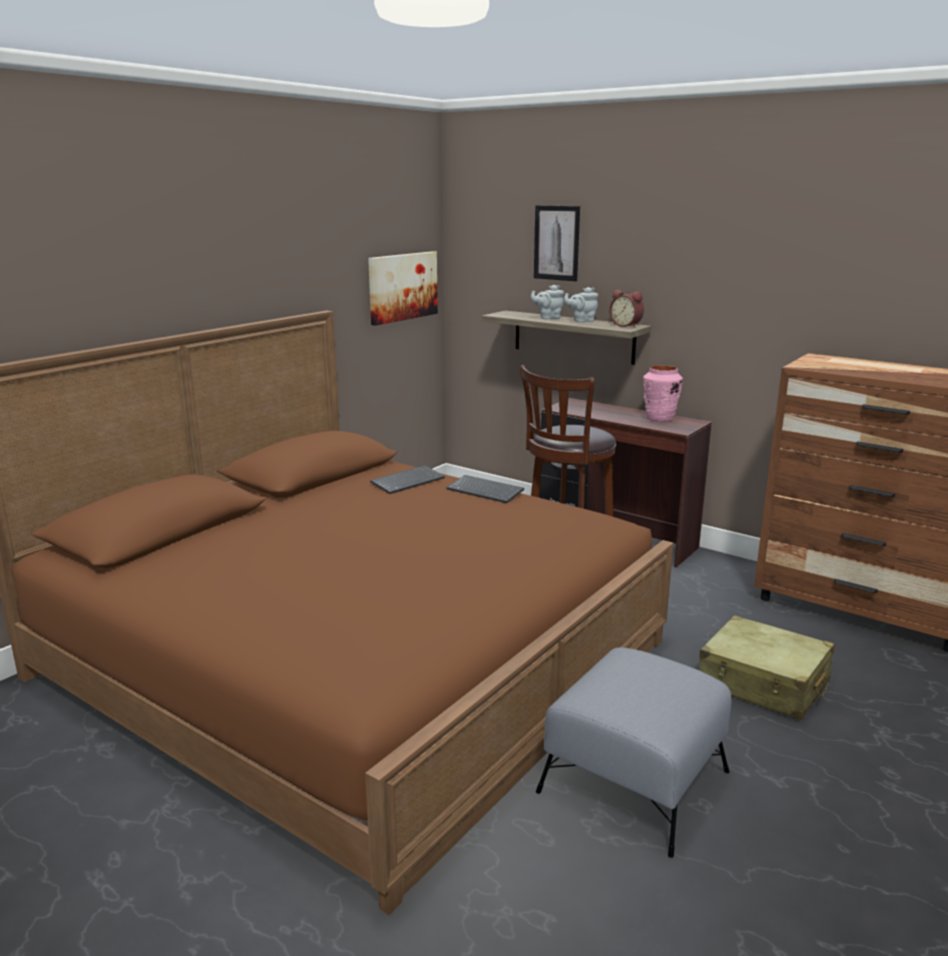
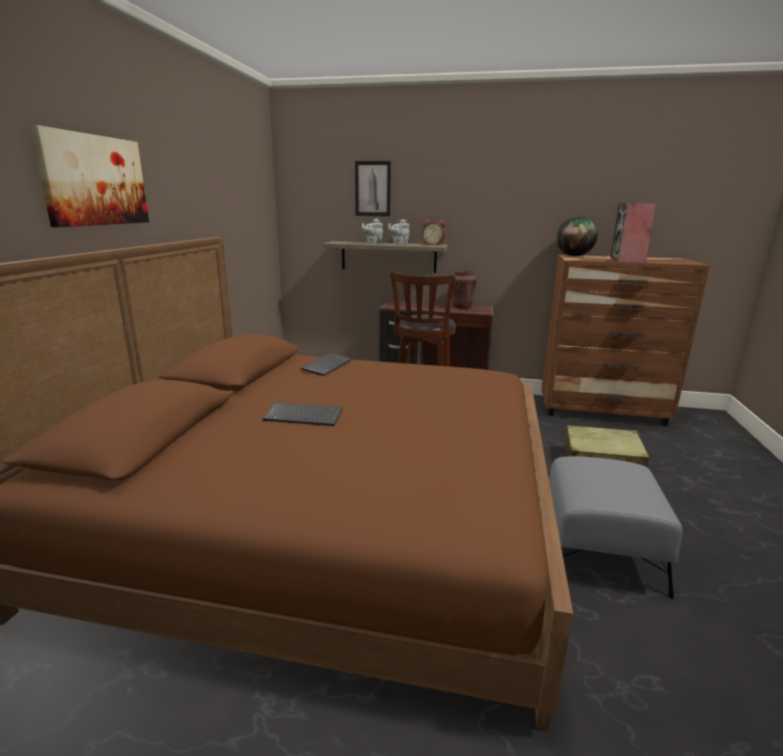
camera: 25 degrees left, 0 degrees up
(402, 287) = (256, 223): picture -> picture (94, 180)
(486, 491) = (392, 364): keyboard -> keyboard (305, 415)
(659, 418) = (461, 307): pink vase -> brown vase
(824, 358) = (574, 256): none -> globe
(894, 374) = (628, 260): none -> speaker

